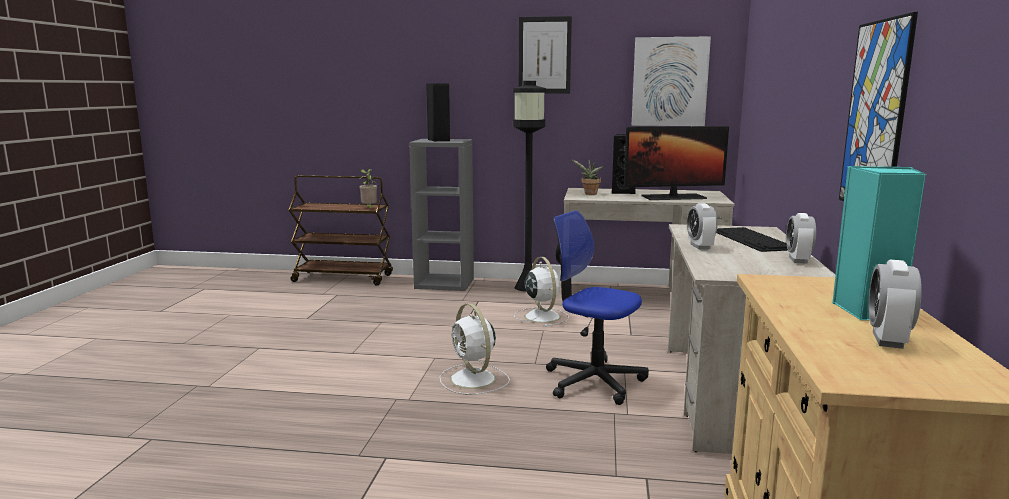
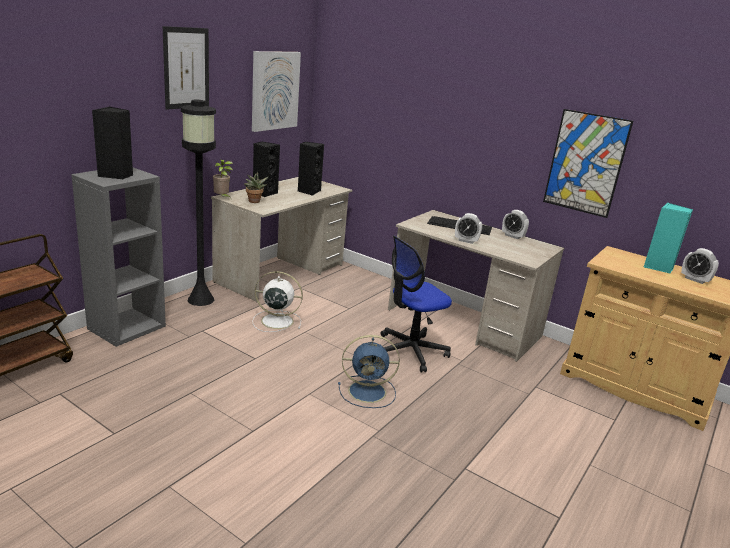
camera: 65 degrees left, 10 degrees up
(369, 208) = (37, 276): potted plant -> potted plant (222, 198)
(474, 380) = (369, 391): white fan -> blue fan
(673, 197) = (308, 191): monitor -> black speaker

